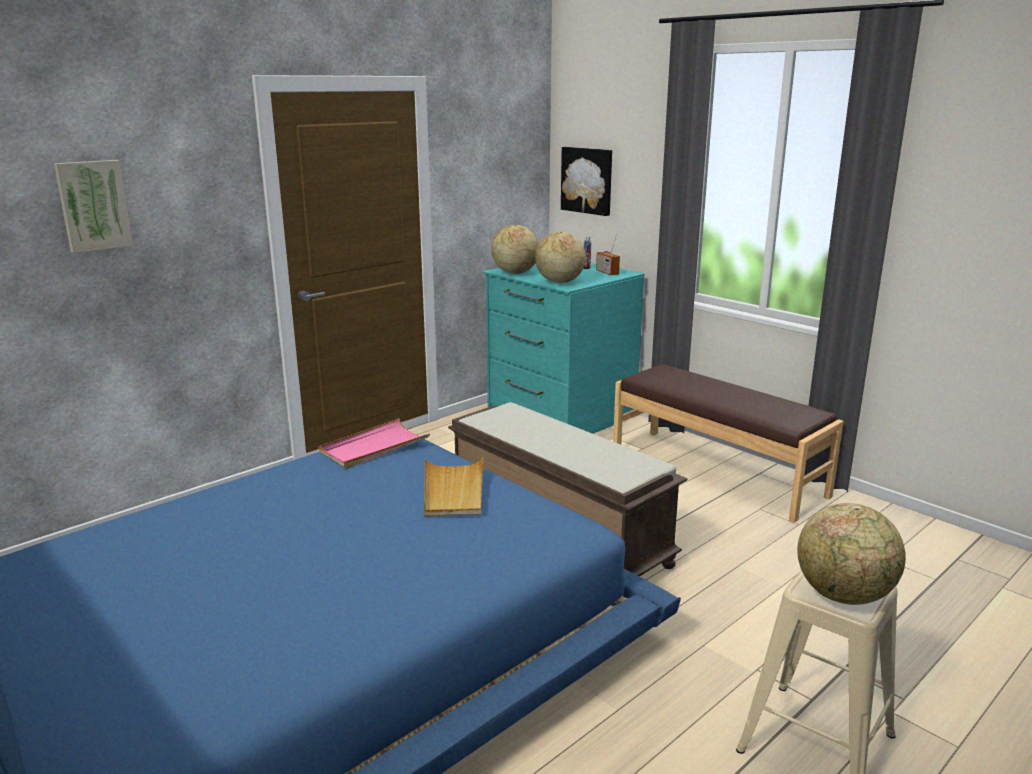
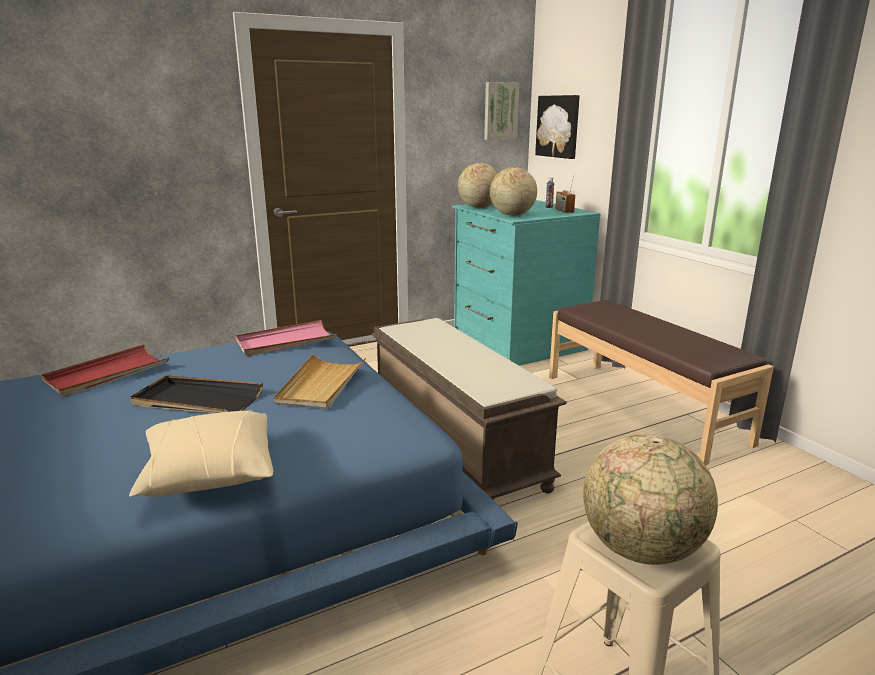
camera: 15 degrees right, 0 degrees up
(93, 205) = (84, 116): picture -> picture (500, 111)
(207, 508) = (107, 374): none -> red tray
(338, 523) = (197, 400): none -> black tray
(417, 592) = (209, 472): none -> beige pillow

